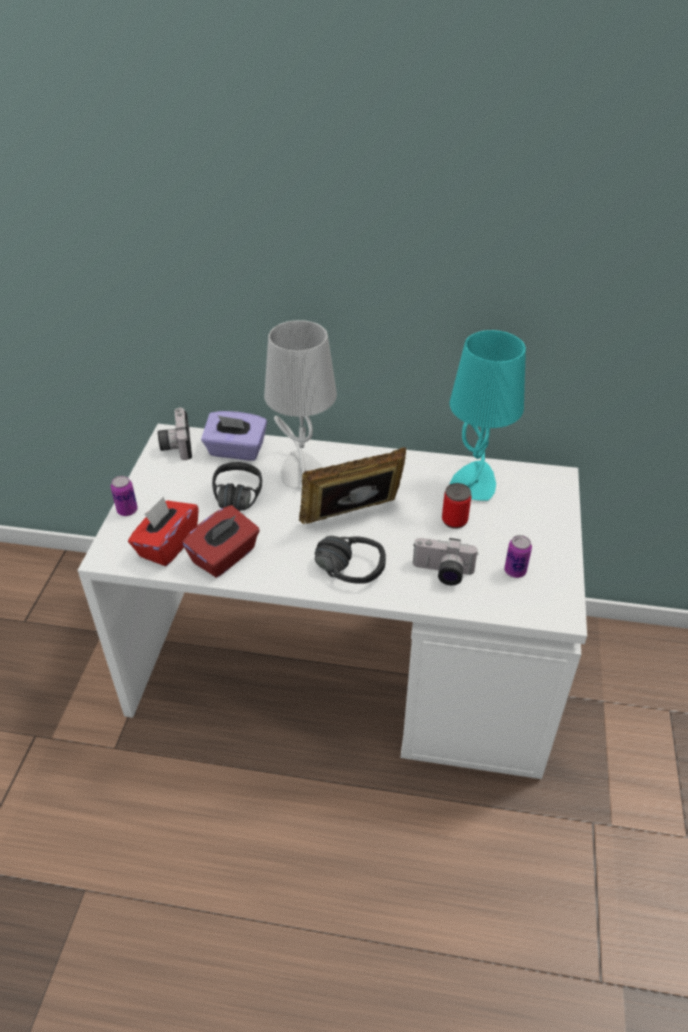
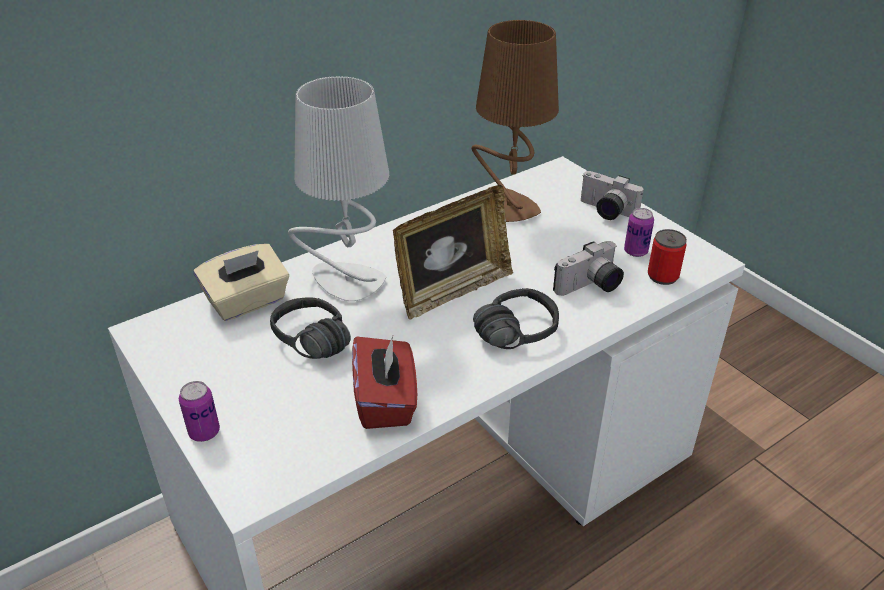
camera: 45 degrees left, 5 degrees down
(167, 545) = (306, 433): red tissue box -> none
(175, 444) = (165, 335): camera -> camera (605, 211)
(236, 450) = (247, 302): purple tissue box -> beige tissue box
(352, 517) = (453, 290): picture frame -> picture frame turned 150 degrees counterclockwise
(454, 520) = (537, 242): can -> can (662, 276)
(473, 482) = (507, 206): turquoise table lamp -> brown table lamp

